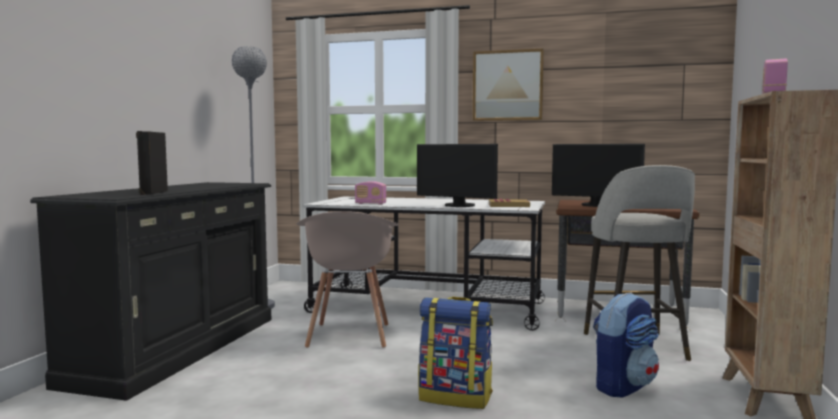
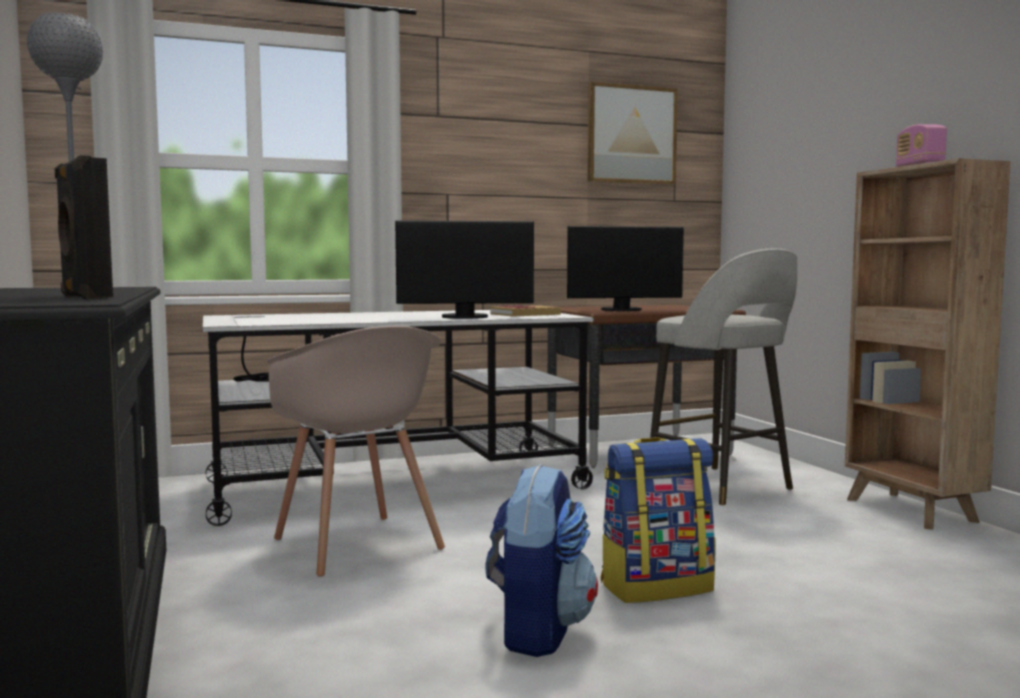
camera: 35 degrees left, 0 degrees up
(370, 204) = (320, 321): radio -> none
(507, 85) = (465, 140): picture -> picture (631, 135)
(623, 386) = (787, 528): backpack -> backpack (538, 630)

